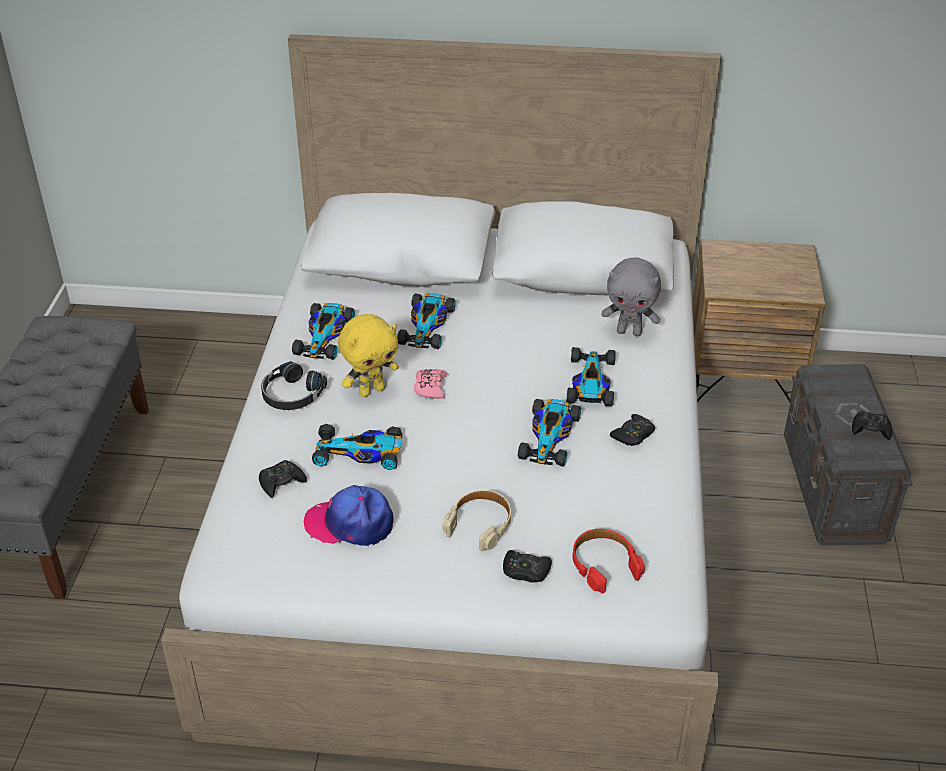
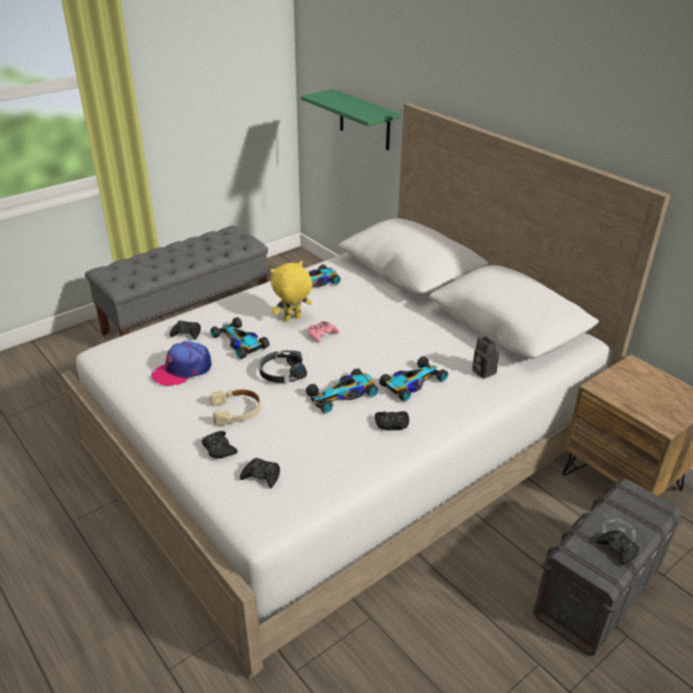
camera: 45 degrees right, 5 degrees down
(191, 77) = (364, 120): none -> green shelf
(291, 395) = (254, 300): black headphones -> black headphones (282, 372)
(350, 523) = (182, 370): cap -> cap turned 90 degrees counterclockwise
(371, 390) = (292, 319): yellow plush toy -> yellow plush toy turned 135 degrees clockwise
(427, 325) = (370, 306): toy car -> none
(604, 565) = (261, 476): red headphones -> black game controller
(629, 332) = (482, 371): grey plush toy -> camera

